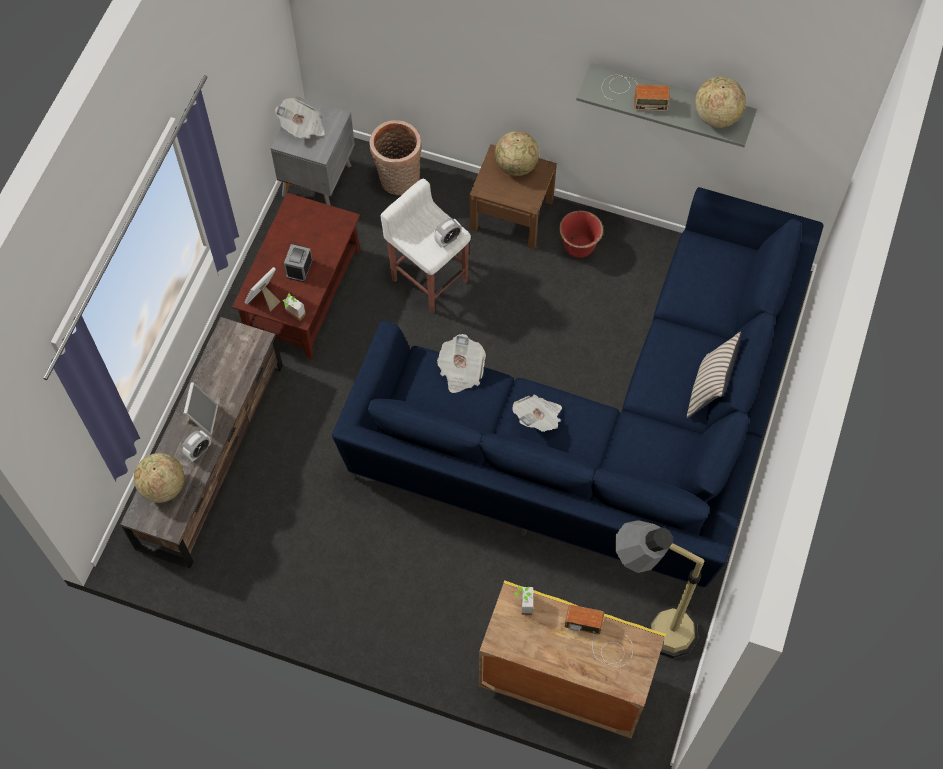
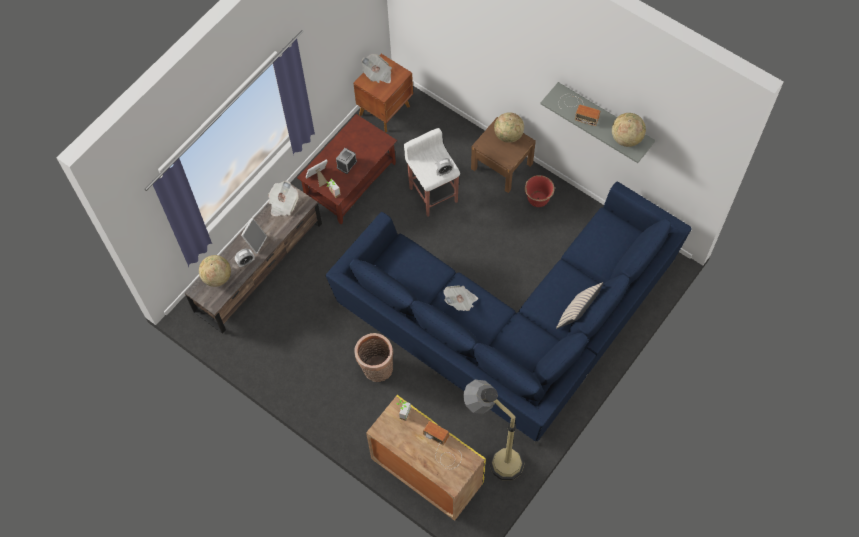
camera: 20 degrees right, 0 degrees up
(318, 180) = (385, 110): grey nightstand -> brown nightstand
(398, 181) = (436, 125): basket -> basket (376, 370)
(461, 370) = (422, 257): newspaper -> newspaper (283, 204)

